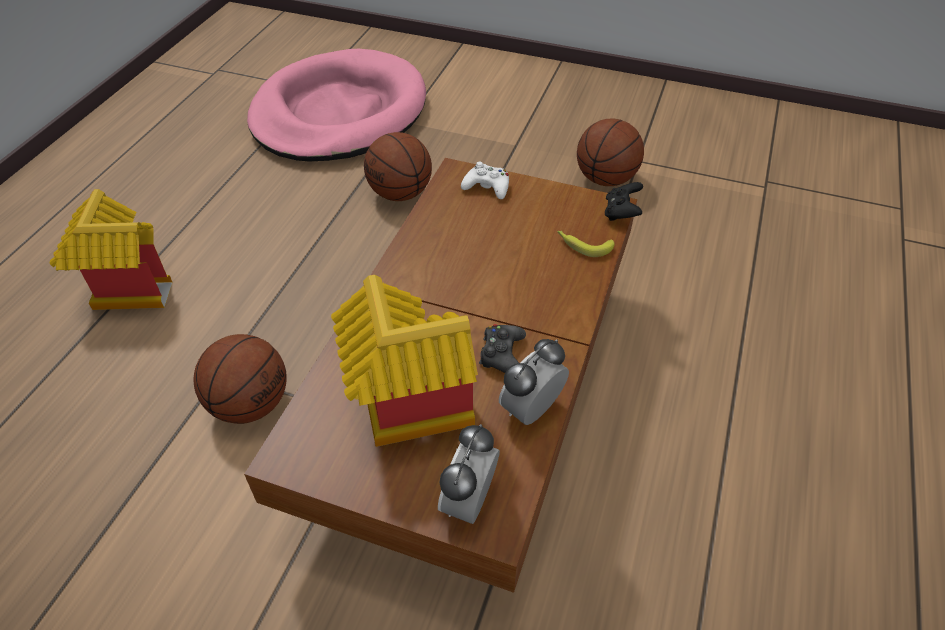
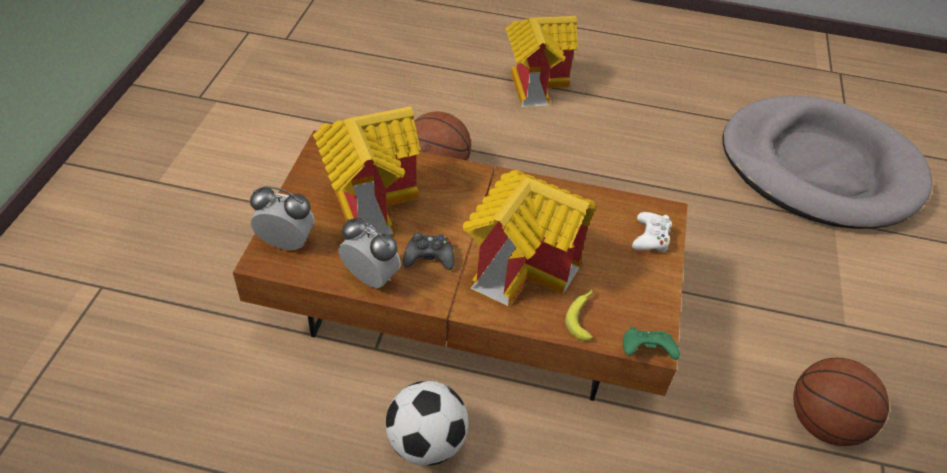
camera: 80 degrees right, 0 degrees up
(339, 113) = (819, 167): pink dog bed -> grey dog bed
(401, 193) = (712, 230): basketball -> none
(519, 278) = (524, 266): none -> toy house
(621, 213) = (645, 352): black game controller -> green game controller
(641, 441) = (426, 442): none -> football

